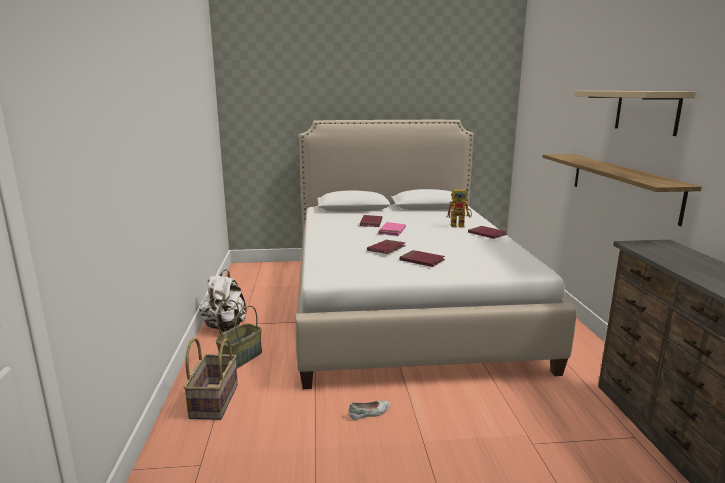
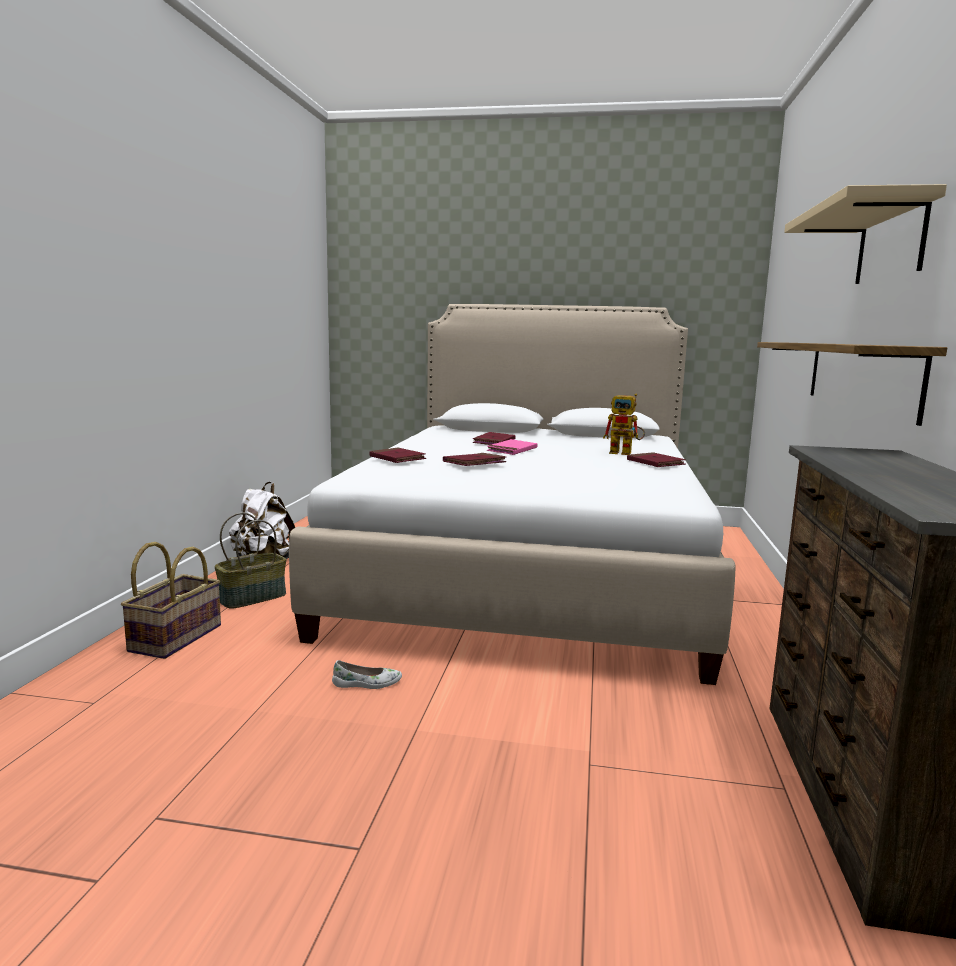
camera: 15 degrees right, 5 degrees down
(422, 261) = (512, 478): red book -> red book (397, 458)

